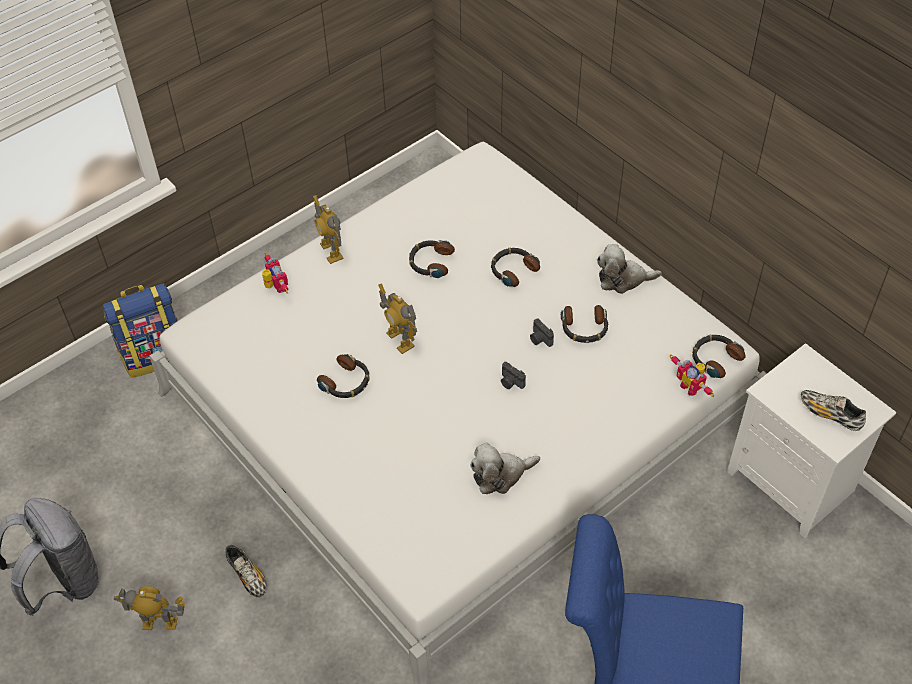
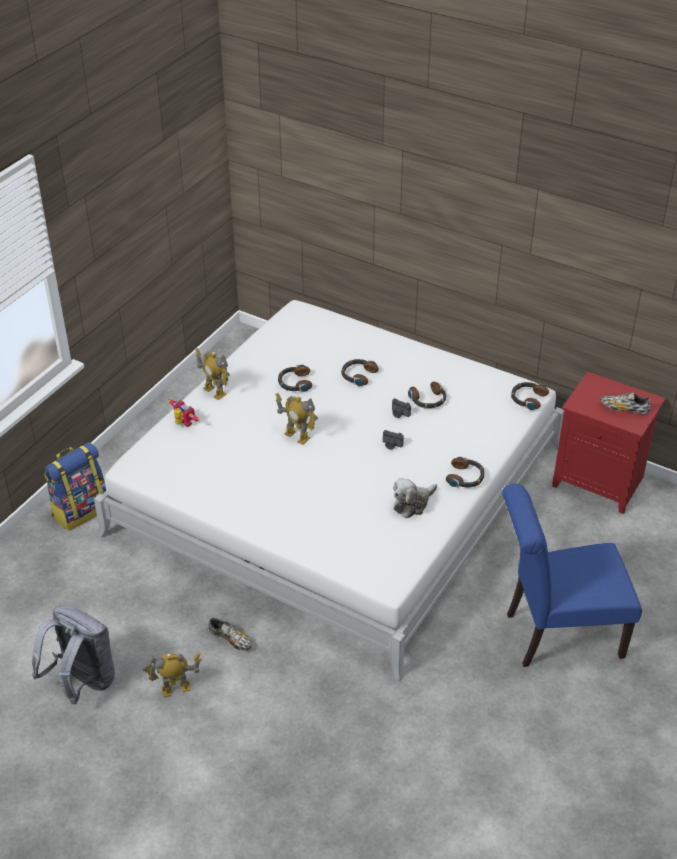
camera: 20 degrees left, 10 degrees down
(346, 382) = (270, 472): headphones -> headphones (465, 477)
(623, 279) = (440, 364): plush toy -> none
(691, 386) = (519, 419): toy robot -> none
(793, 482) = (600, 482): white nightstand -> red nightstand

